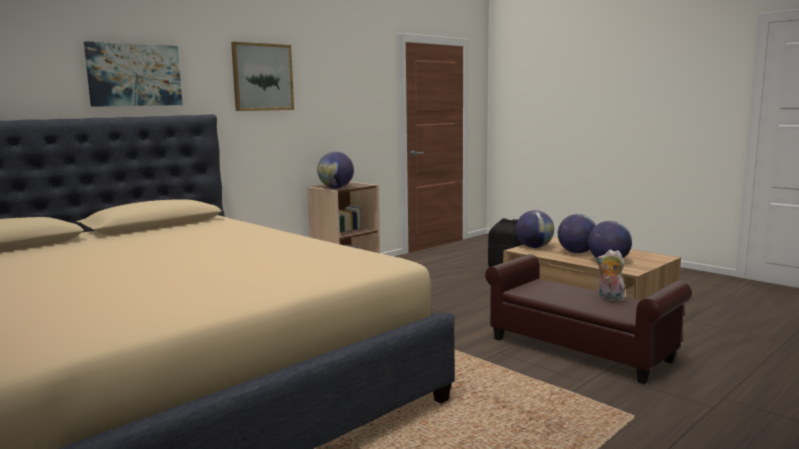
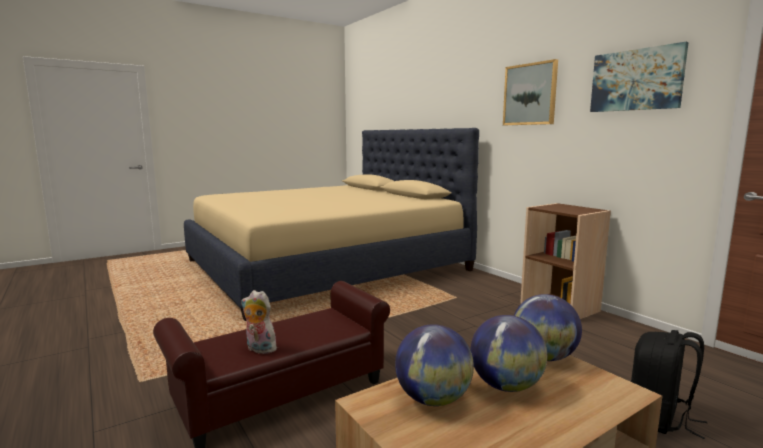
camera: 100 degrees right, 0 degrees up
(134, 75) = (451, 102): picture -> picture (636, 80)
(336, 188) = (547, 207): globe -> none
(609, 299) = (259, 349): plush toy -> plush toy turned 120 degrees counterclockwise

